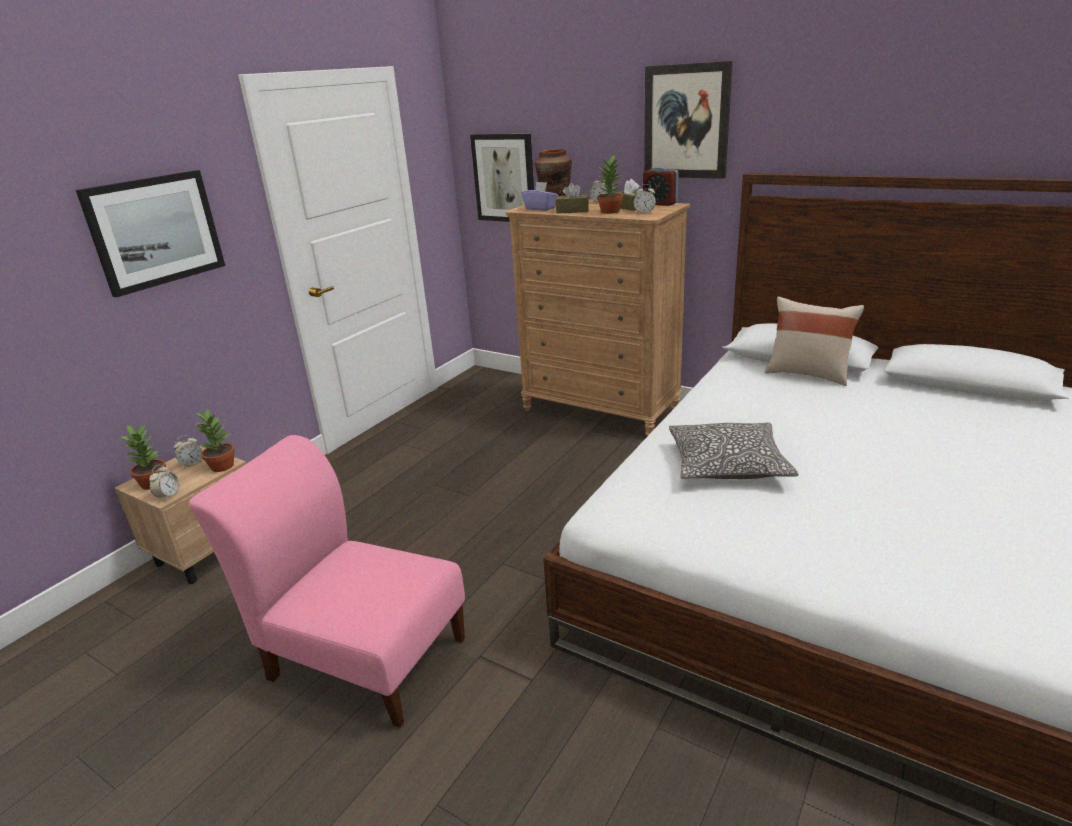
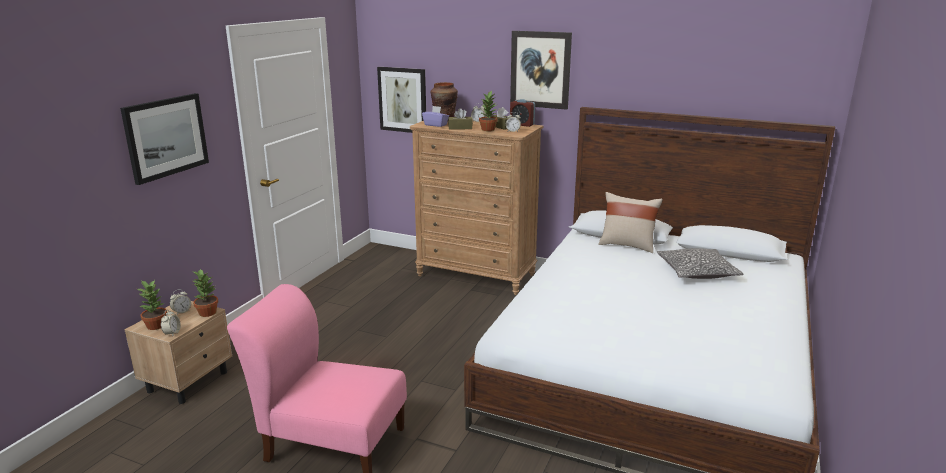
camera: 10 degrees left, 5 degrees down
(727, 464) = (580, 302): pillow -> pillow (697, 272)

